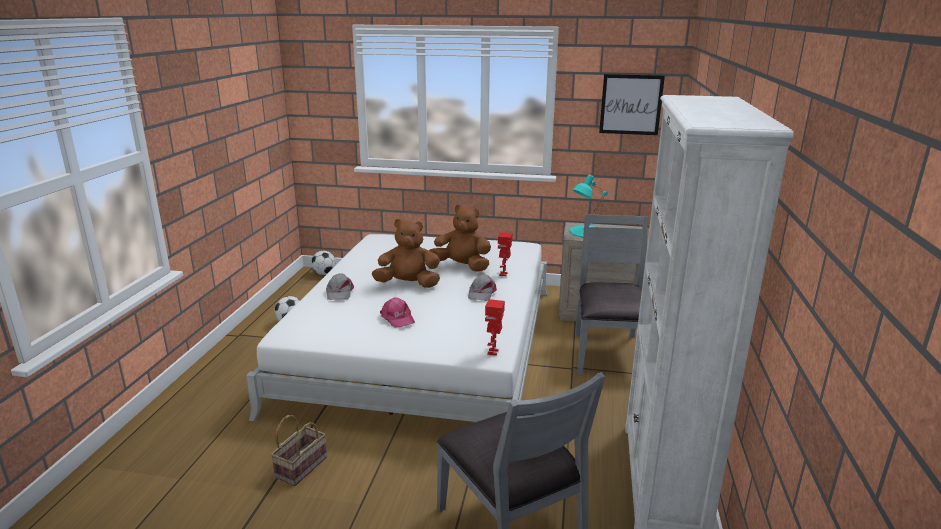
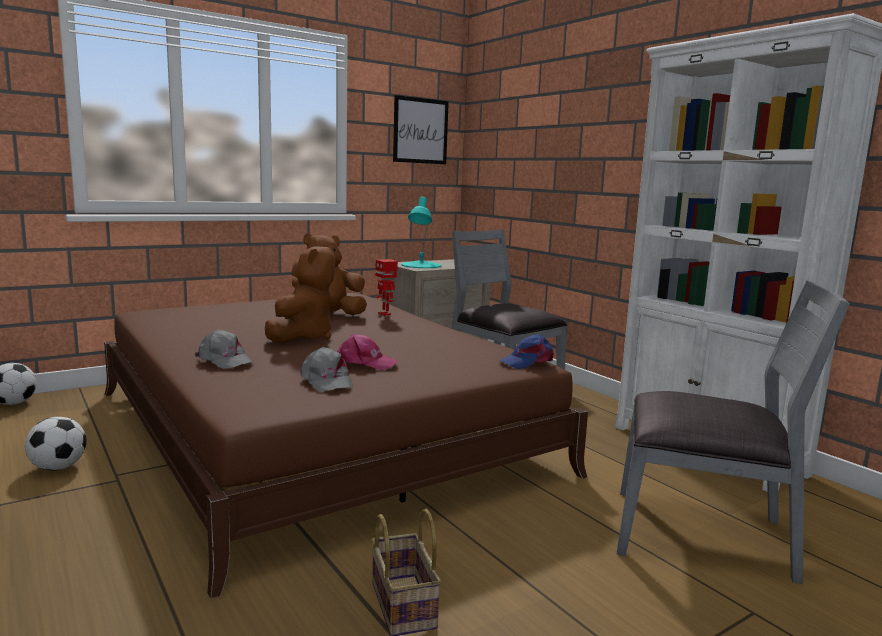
camera: 45 degrees left, 10 degrees down
(408, 284) = (302, 337): brown plush toy -> brown plush toy turned 150 degrees clockwise
(424, 346) = (316, 431): white bed -> brown bed
(481, 293) = (399, 329): grey cap -> grey cap (326, 381)
(493, 352) = (527, 362): toy robot -> blue cap

